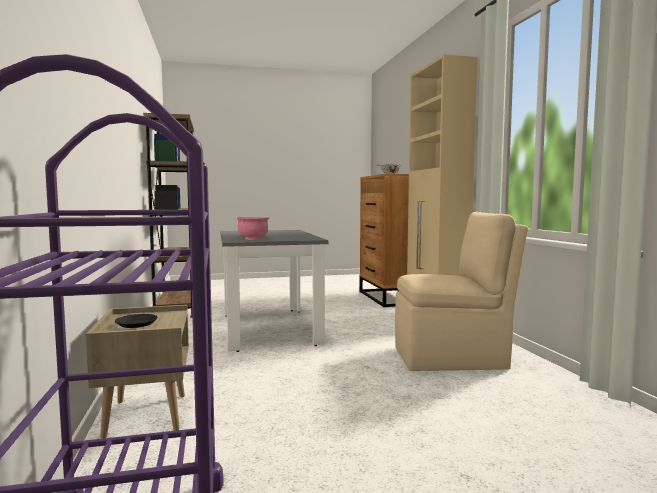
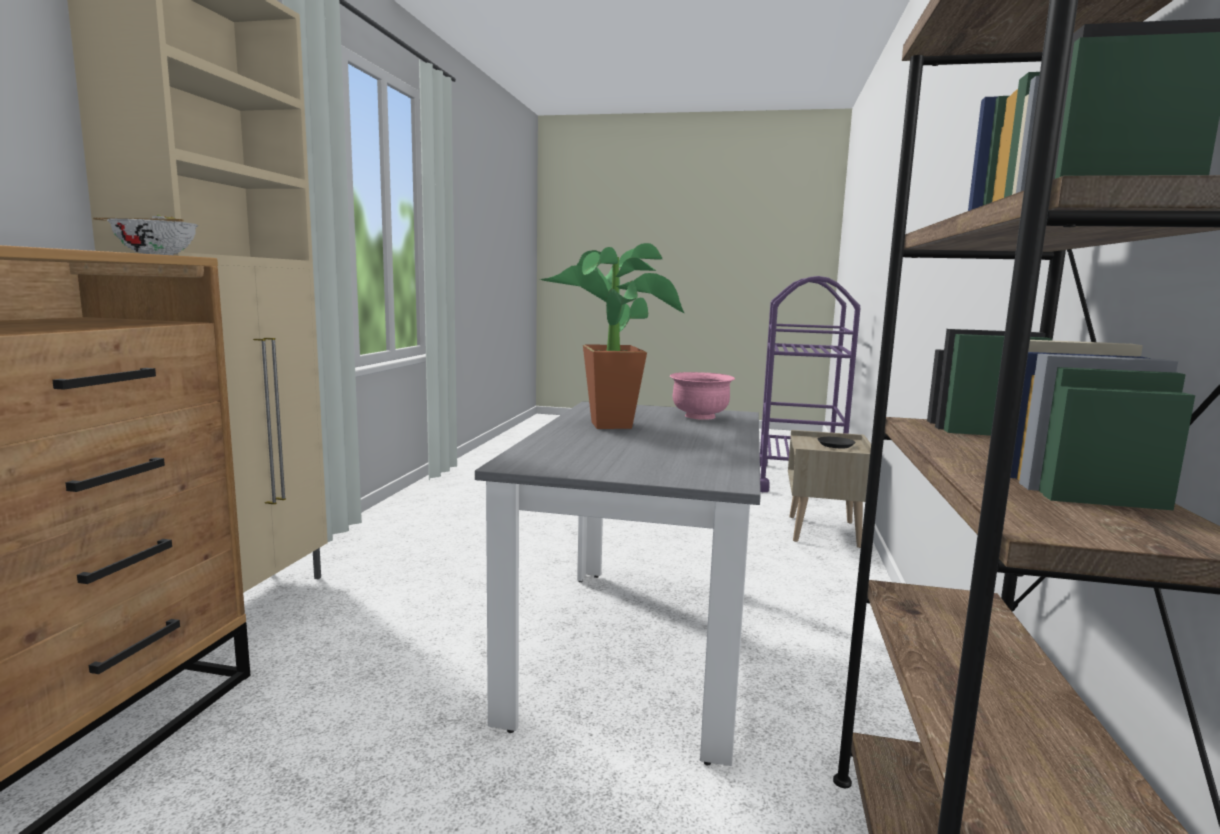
camera: 155 degrees left, 5 degrees up
(287, 235) = (614, 423): none -> potted plant
(452, 358) = (462, 523): beige chair -> none

